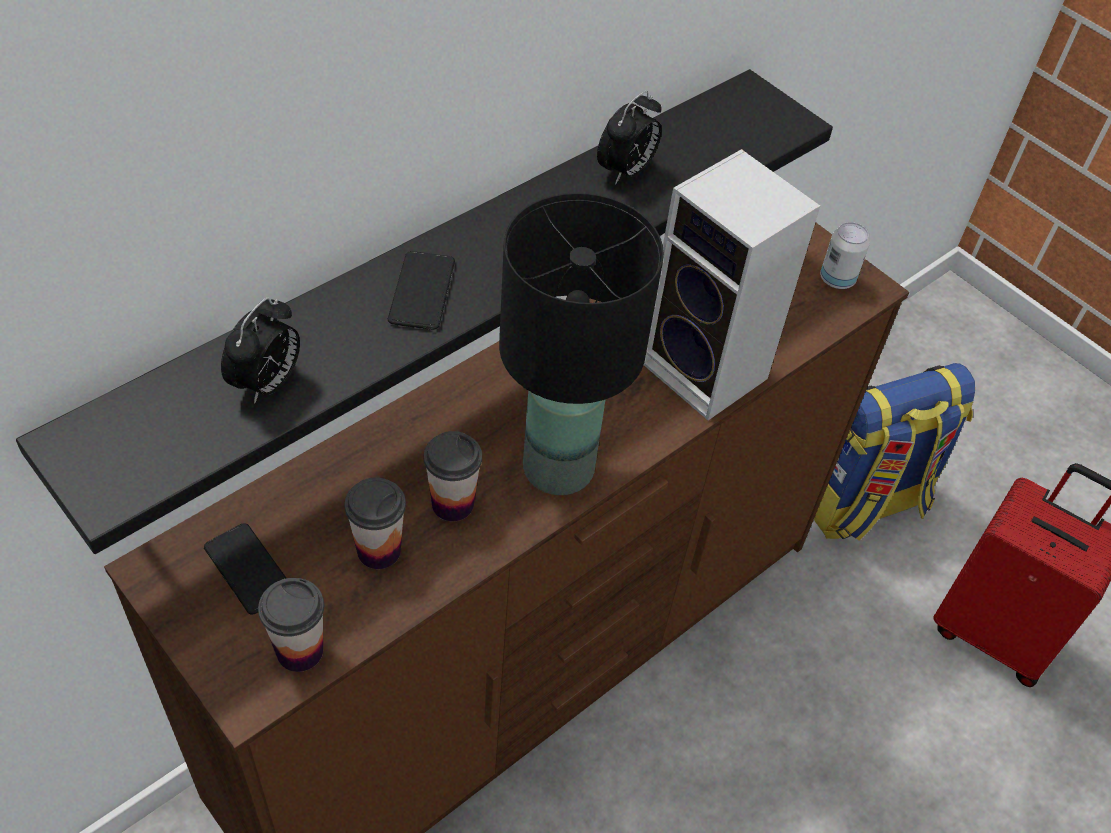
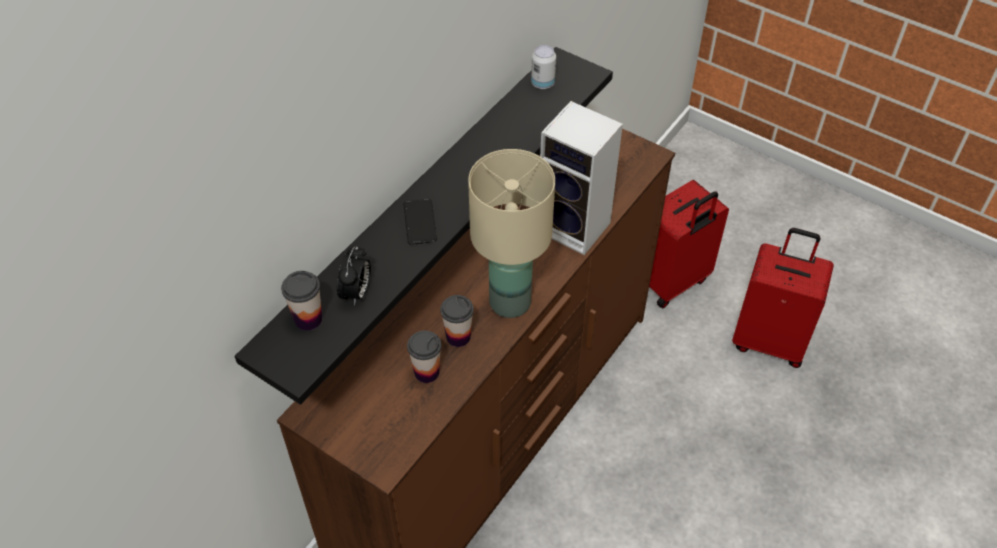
camera: 10 degrees left, 0 degrees up
(248, 569) = (358, 401): phone -> none
(300, 651) = (403, 436): cup -> cup (308, 319)
(559, 466) = (510, 301): black table lamp -> beige table lamp
(626, 171) = (507, 126): alarm clock -> none
(837, 279) = (632, 155): can -> can (542, 83)
(863, 503) = (672, 282): backpack -> red suitcase

